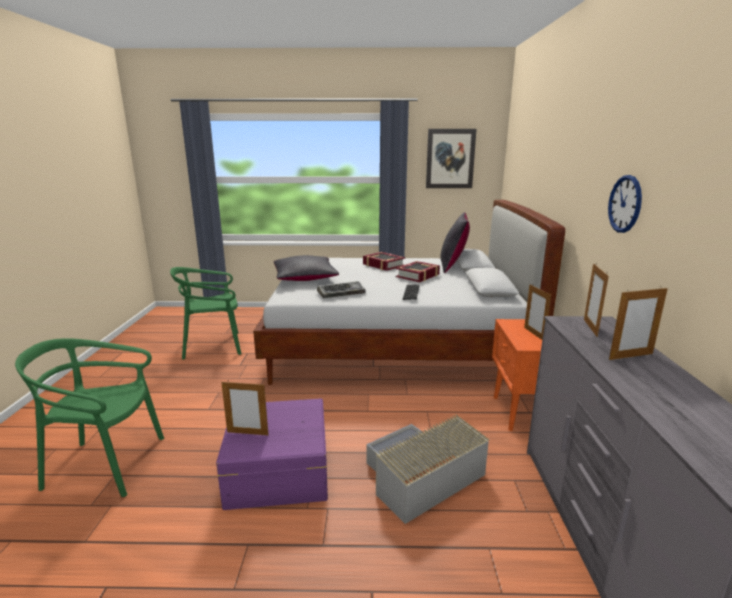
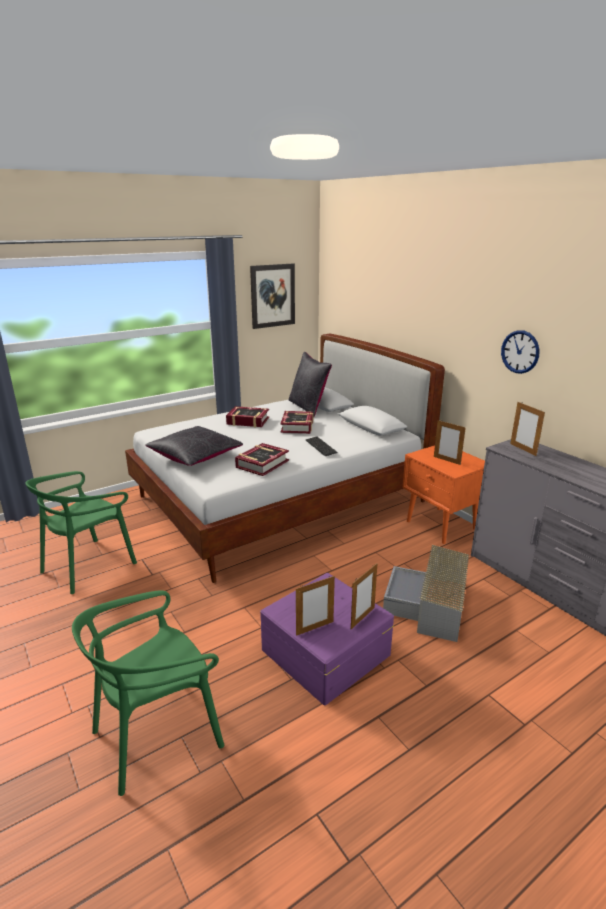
camera: 35 degrees left, 5 degrees up
(341, 293) = (262, 464): keyboard -> book
(631, 356) = (570, 465): picture frame -> picture frame (362, 618)

